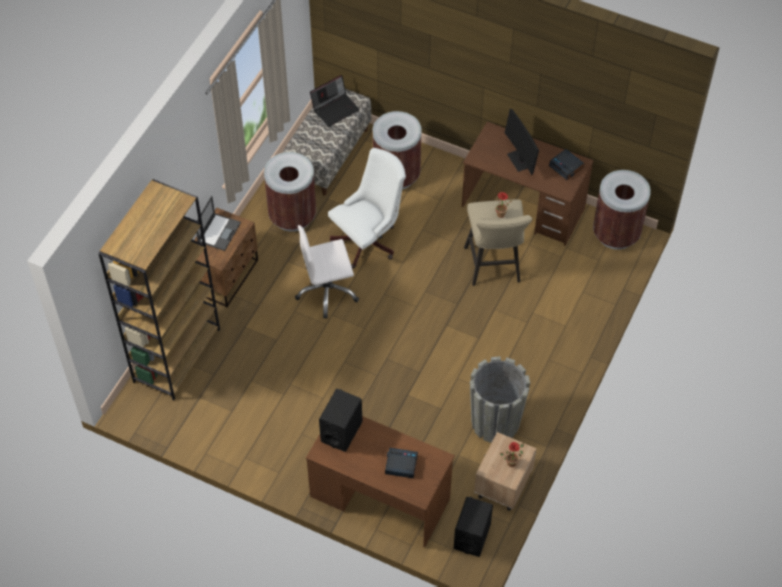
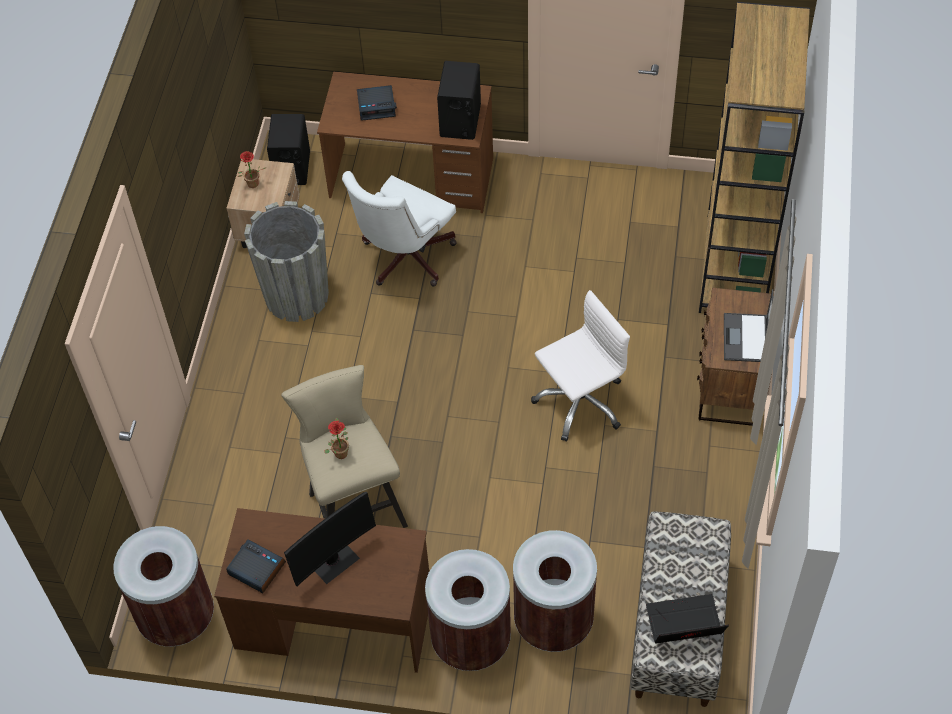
camera: 165 degrees right, 0 degrees up
(292, 216) = (683, 503): brown trash can -> brown trash can (471, 640)
(335, 108) = (683, 625): laptop -> laptop turned 45 degrees clockwise
(369, 240) = (552, 496): white office chair -> white office chair (403, 259)
(521, 160) = (333, 560): monitor -> monitor turned 90 degrees clockwise

